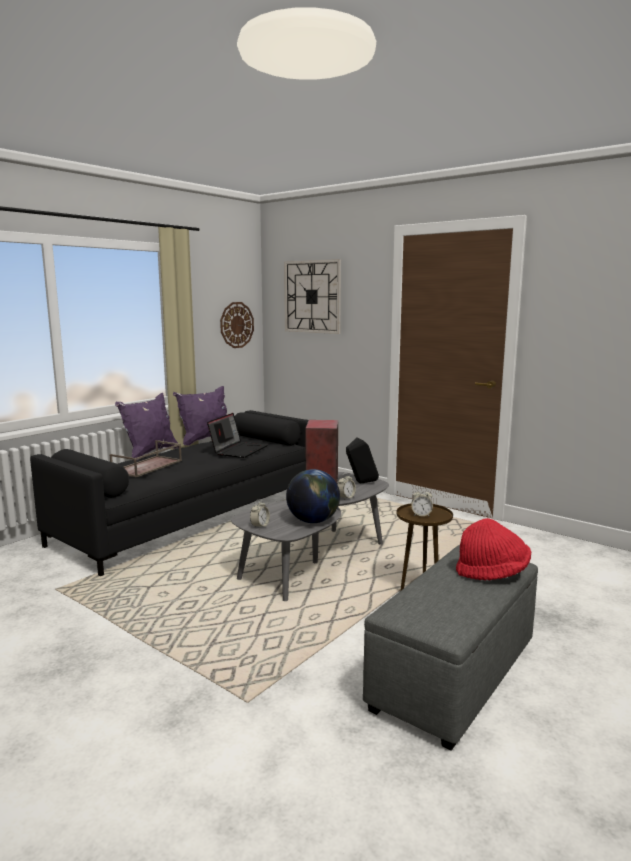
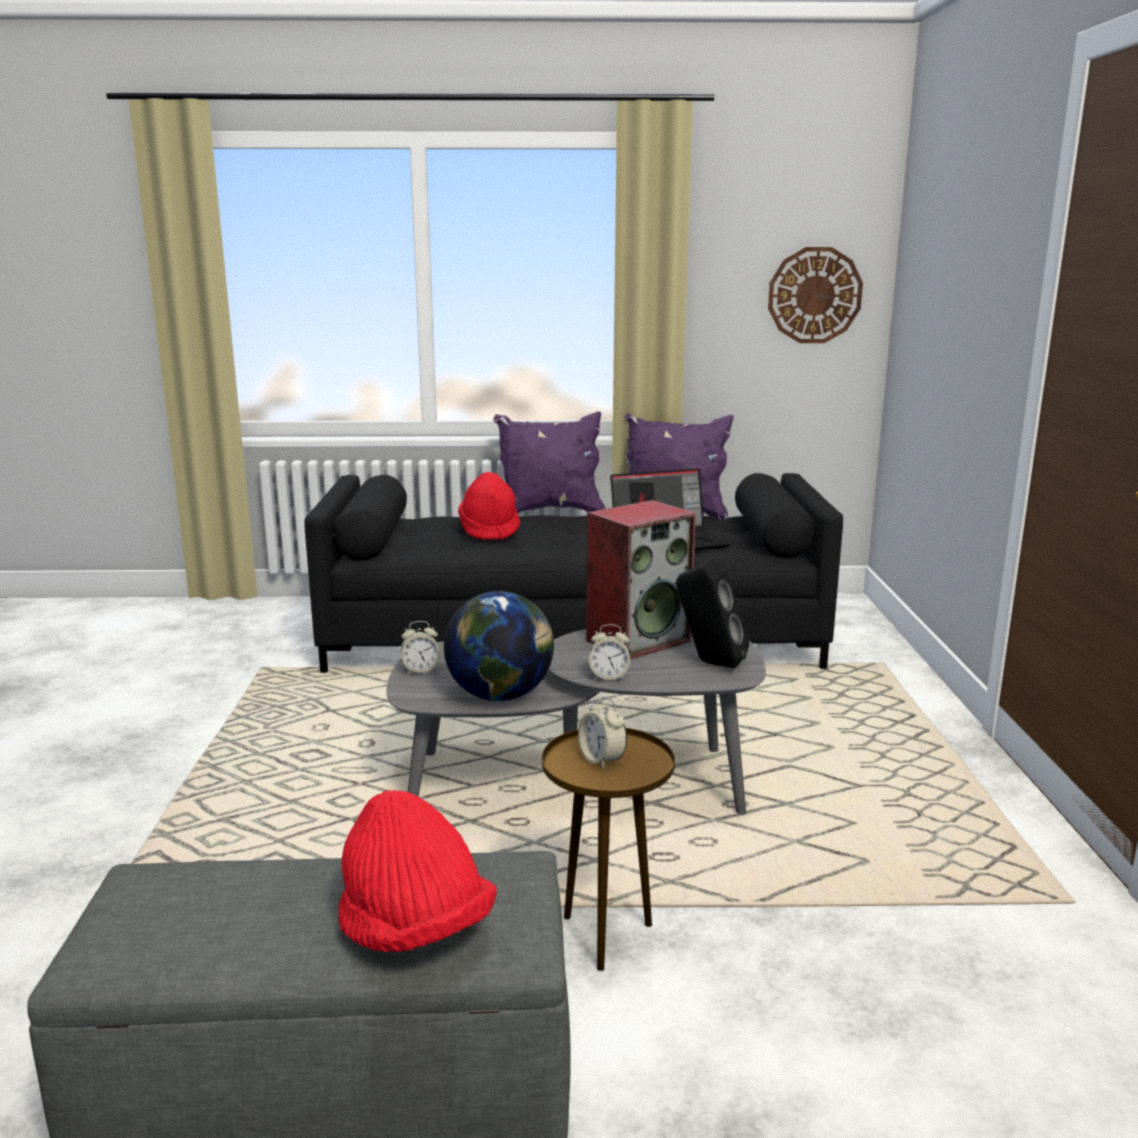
camera: 50 degrees right, 5 degrees up
(147, 466) = (489, 530): brown tray -> red hat
(312, 296) = (949, 235): wall clock -> none

